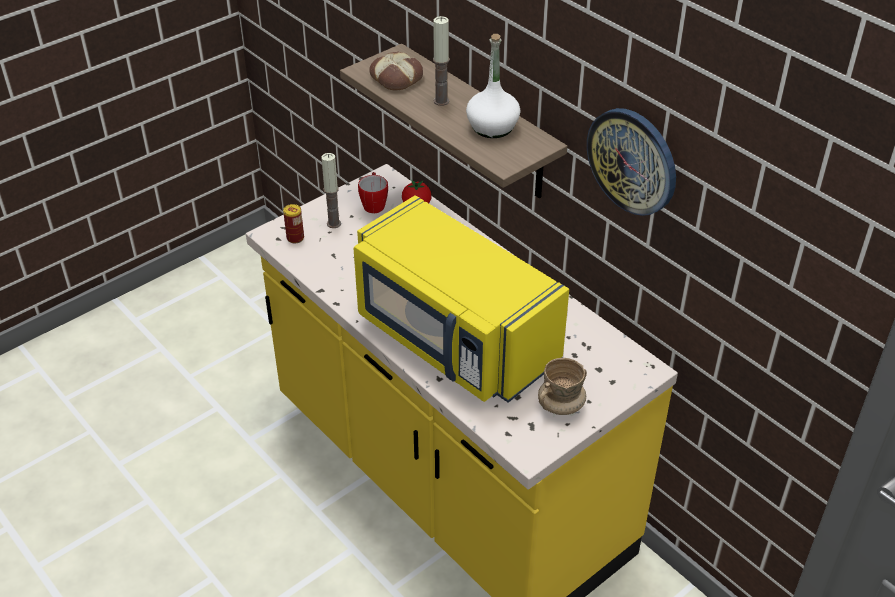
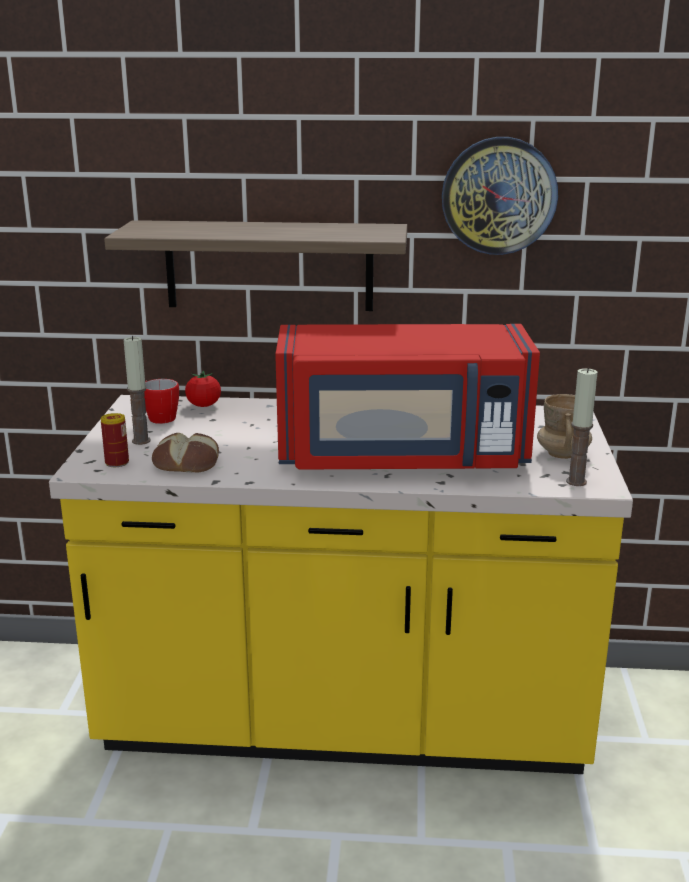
camera: 45 degrees left, 20 degrees down
(397, 77) = (175, 230): bread -> bread (187, 462)
(441, 101) = (249, 229): candle -> candle (576, 481)
(453, 339) = (402, 457): yellow microwave -> red microwave
(492, 127) = (328, 229): white bottle -> none

